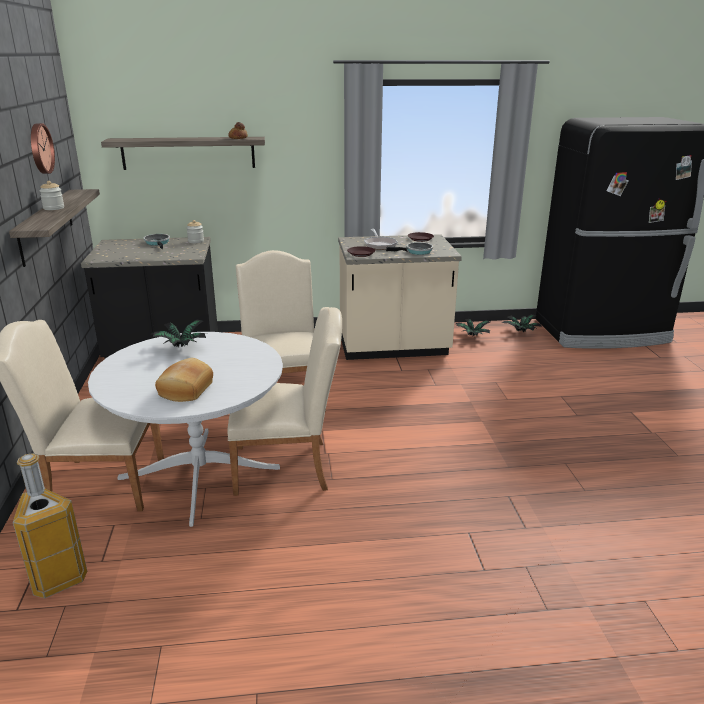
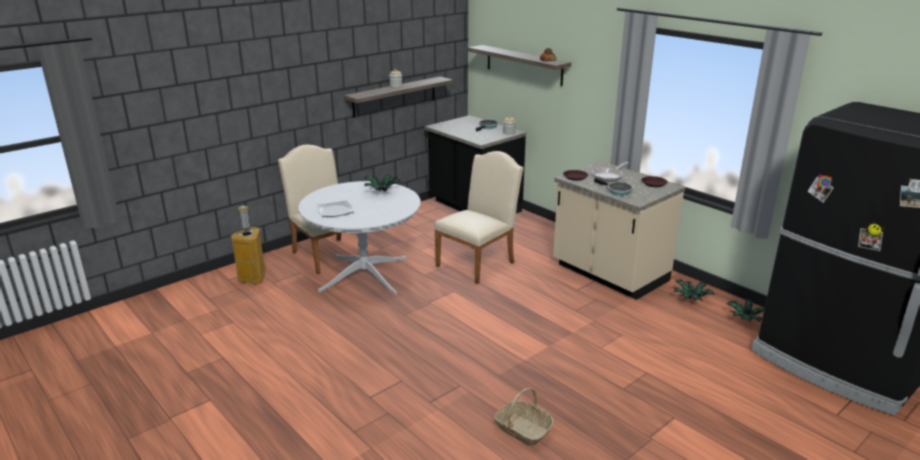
camera: 55 degrees right, 0 degrees up
(40, 148) = (406, 48): wall clock -> none
(185, 390) = (335, 210): bread -> plate
(289, 467) = (400, 296): beige chair -> none
(608, 489) = (523, 429): none -> basket

